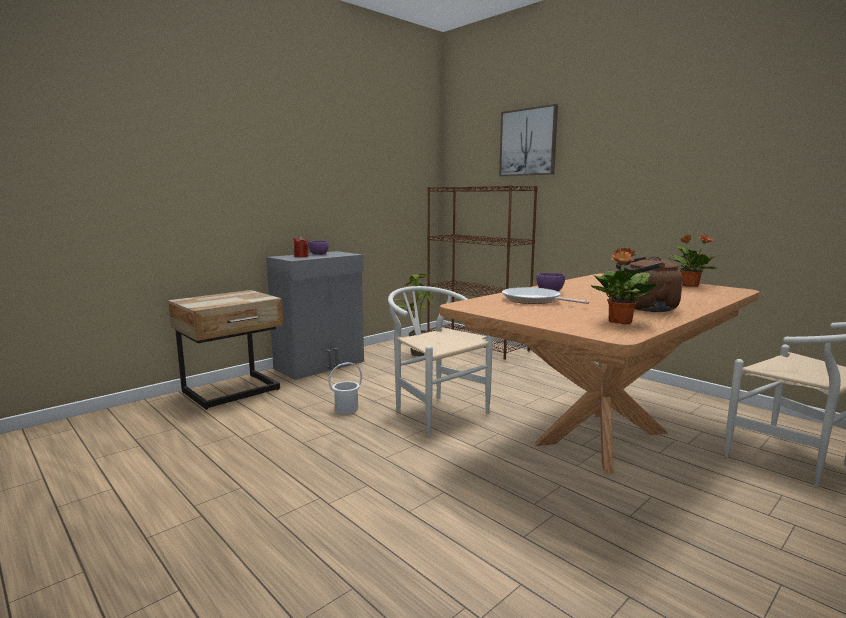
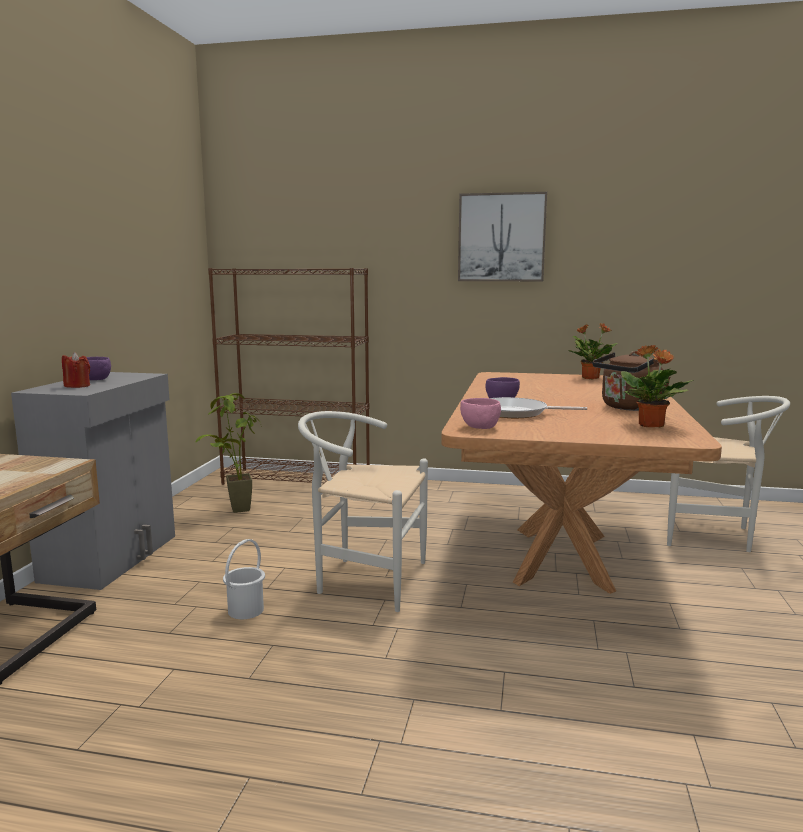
camera: 35 degrees left, 0 degrees up
(476, 305) = (479, 427): none -> pink bowl
(528, 142) = (349, 212): picture -> picture (501, 237)

